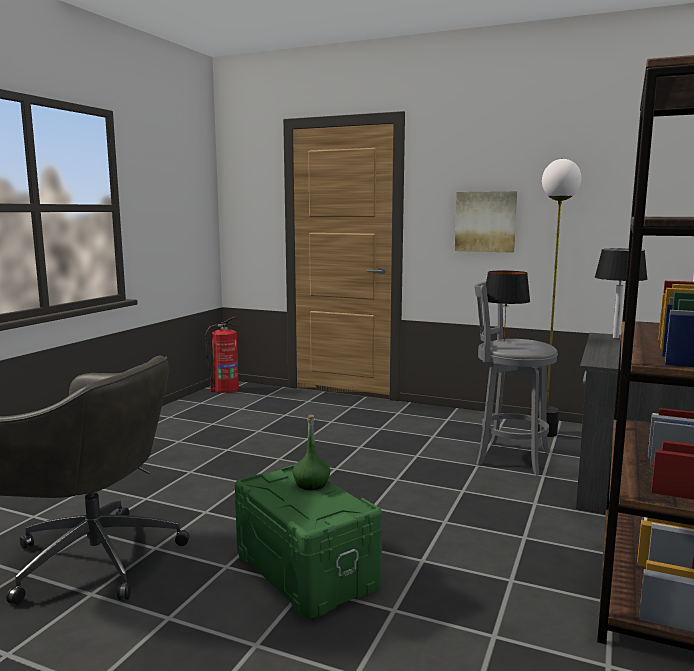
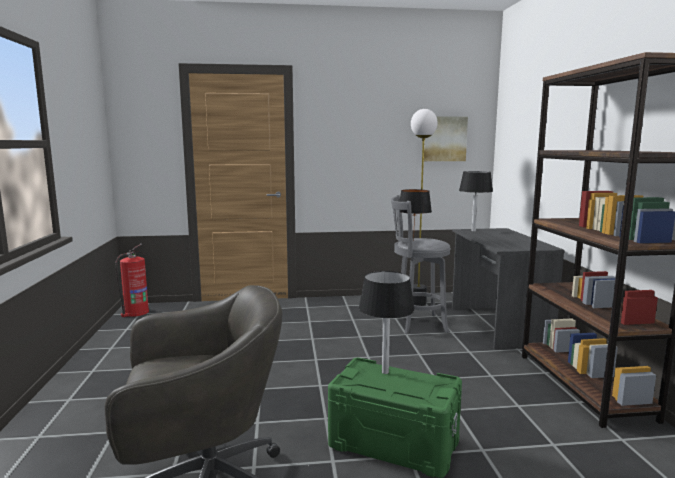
camera: 30 degrees left, 0 degrees up
(311, 484) = (385, 372): green bottle -> black table lamp
(485, 221) = (359, 153): picture -> picture (444, 139)

